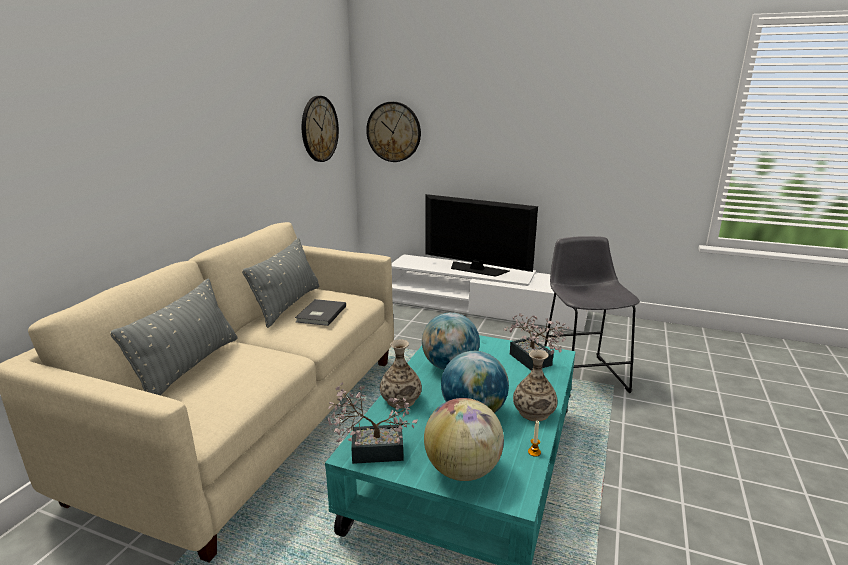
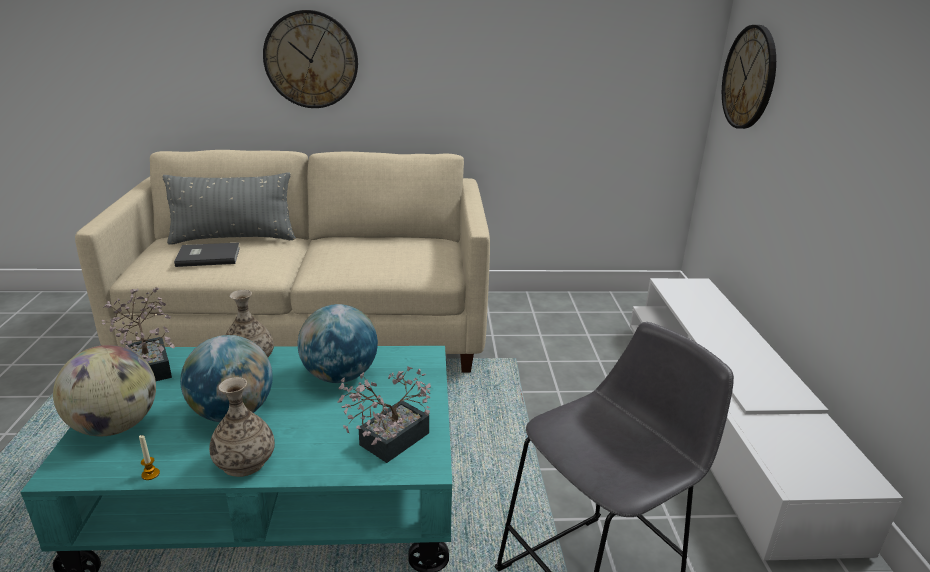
camera: 65 degrees right, 5 degrees up
(288, 305) = (388, 240): grey pillow -> none
(319, 129) = (620, 54): wall clock -> wall clock (311, 60)
(320, 314) = (372, 259): grey book -> grey book (207, 256)
(477, 269) = (736, 347): television -> none

